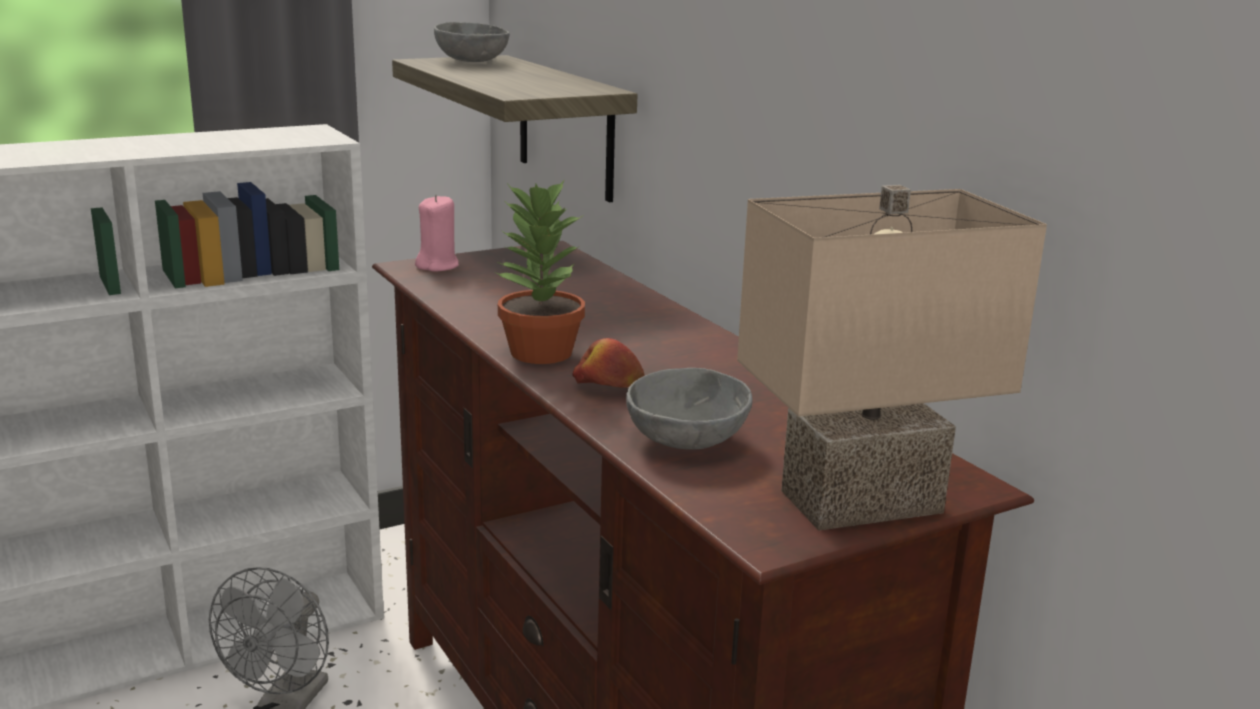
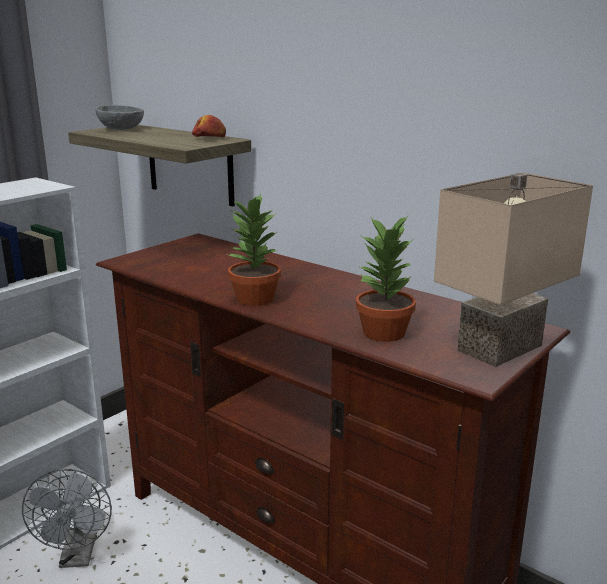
camera: 20 degrees left, 0 degrees up
(438, 266) = (140, 258): pink candle -> none
(607, 386) = (311, 311): apple -> apple (209, 138)
(688, 441) = (385, 333): grey bowl -> potted plant

